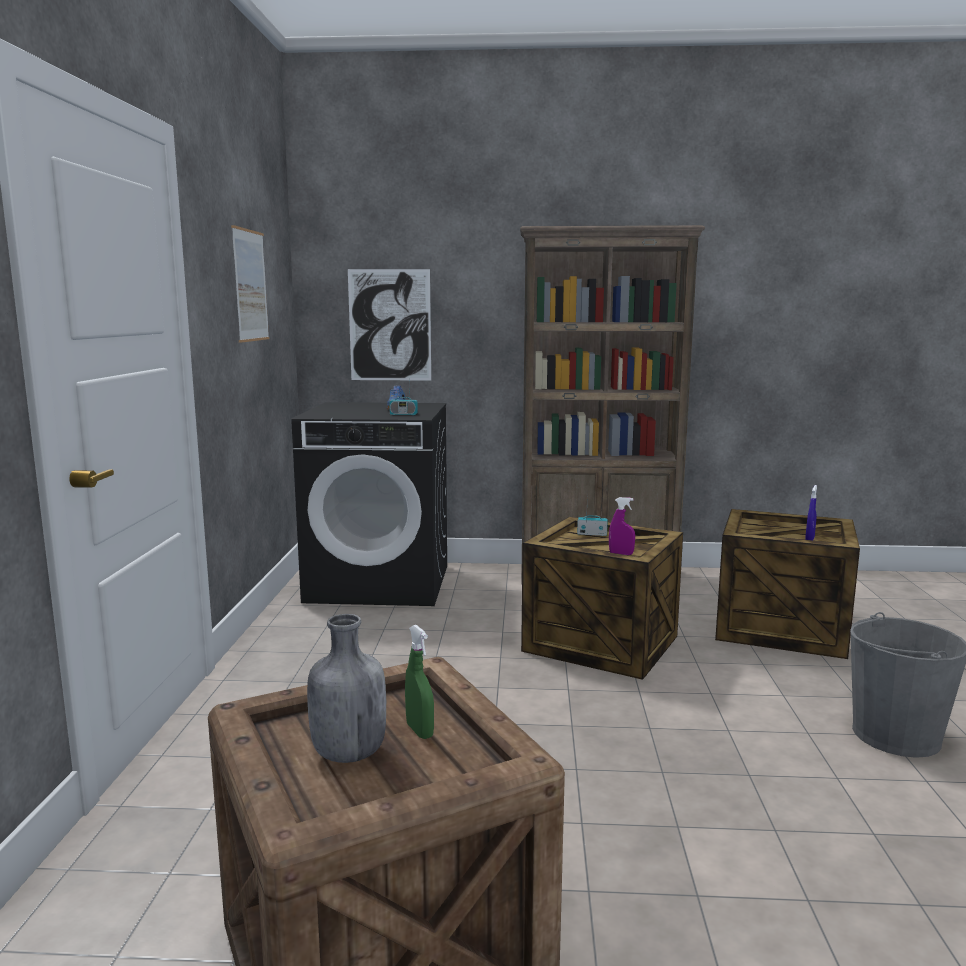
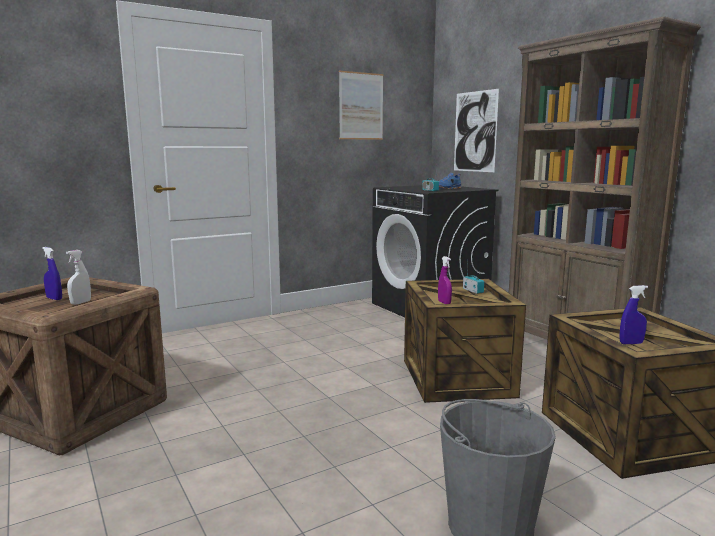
camera: 55 degrees right, 0 degrees up
(347, 753) = (54, 299): grey bottle -> blue spray bottle
(419, 731) = (80, 302): green spray bottle -> white spray bottle

